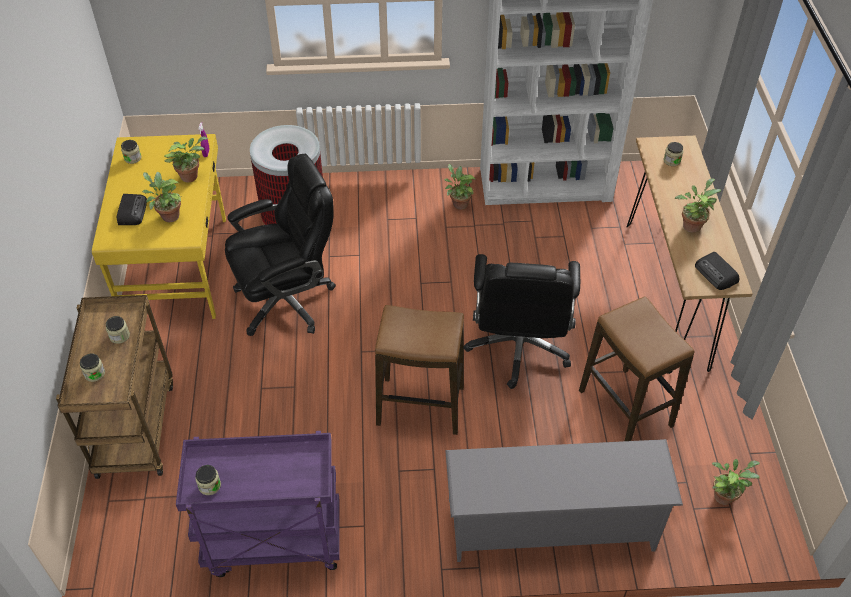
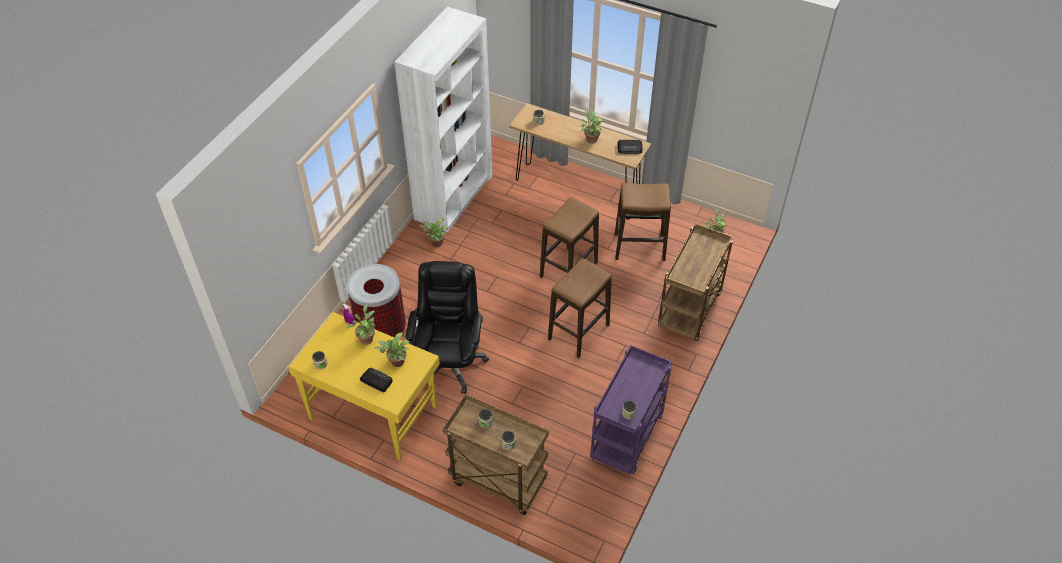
camera: 60 degrees left, 0 degrees up
(518, 348) = (568, 270): black office chair -> stool
(551, 525) = (689, 312): grey shoe rack -> brown cart

